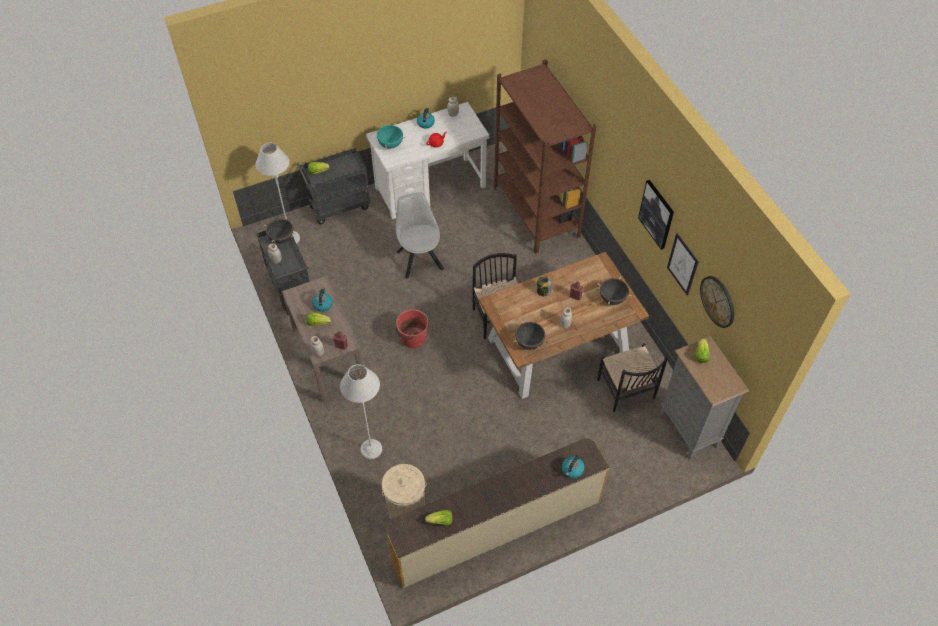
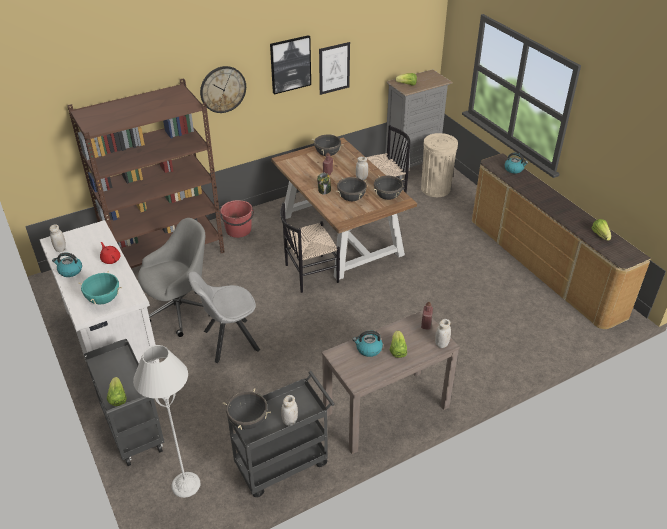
camera: 95 degrees left, 15 degrees down
(371, 449) = (494, 357): grey floor lamp -> none
(407, 512) = (553, 323): beige trash can -> beige trash can (435, 189)
(412, 337) = (345, 337): red bucket -> red bucket (238, 230)
(458, 226) = (180, 311): none -> grey office chair
(528, 312) = (351, 198): none -> black cooking pot
(718, 301) = (378, 47): wall clock -> wall clock (223, 89)

